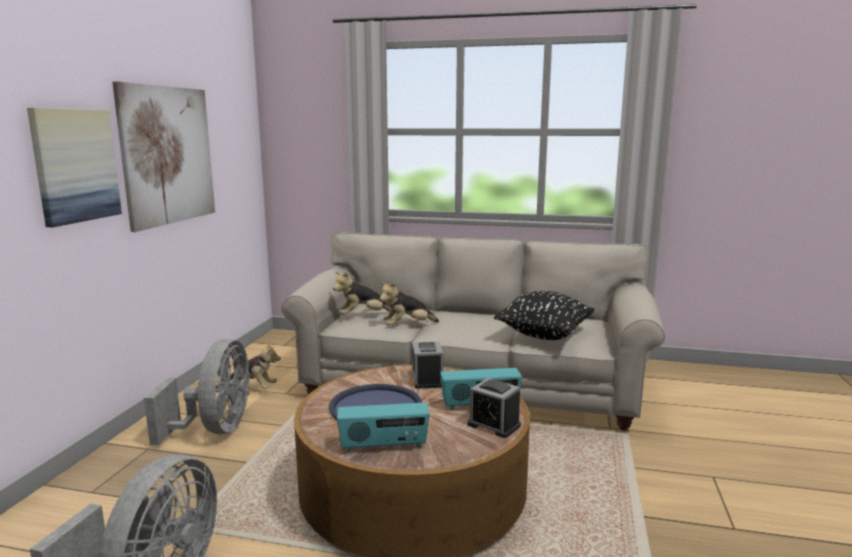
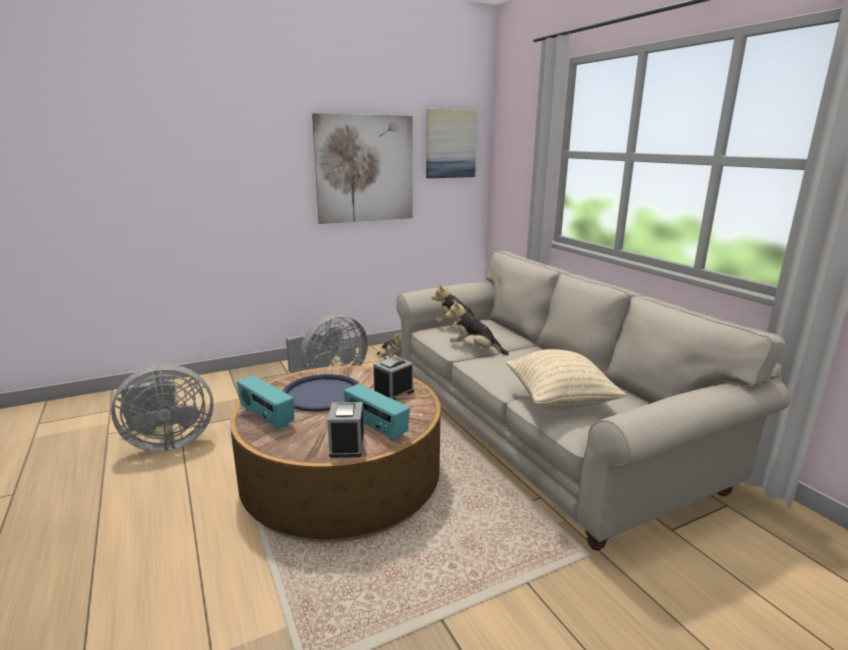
camera: 50 degrees right, 5 degrees up
(75, 165) = (272, 173): picture -> picture (450, 144)
(544, 334) = (559, 401): black pillow -> beige pillow

